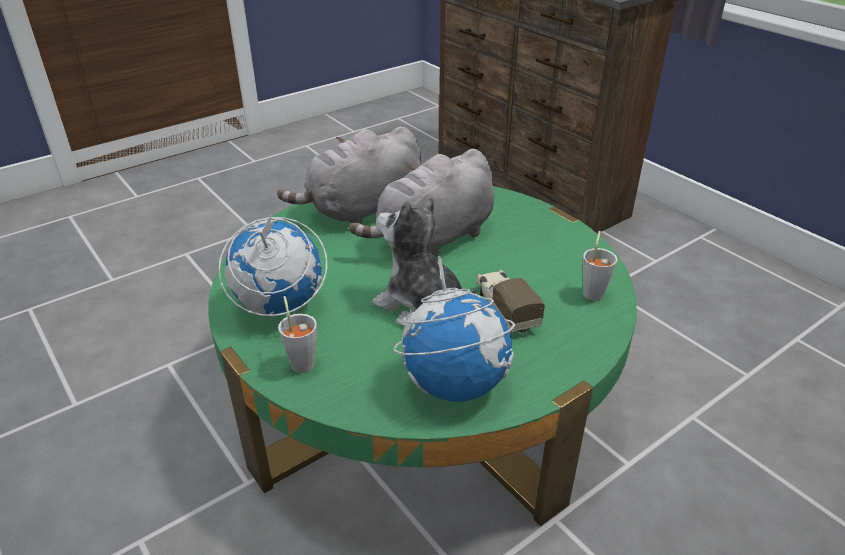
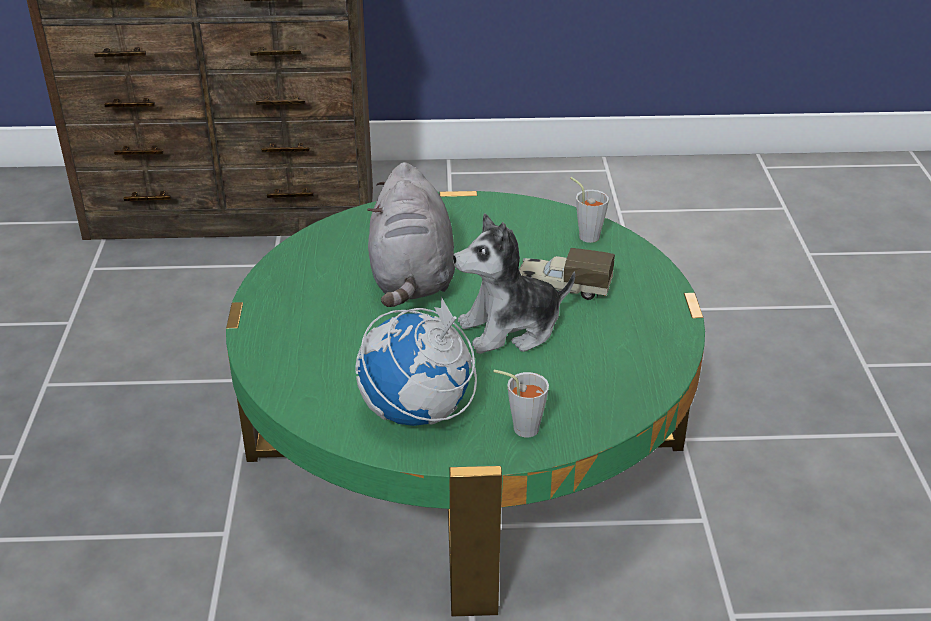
camera: 55 degrees left, 0 degrees up
(362, 210) = (303, 297): grey plush toy -> none
(455, 383) = (632, 354): globe -> none

